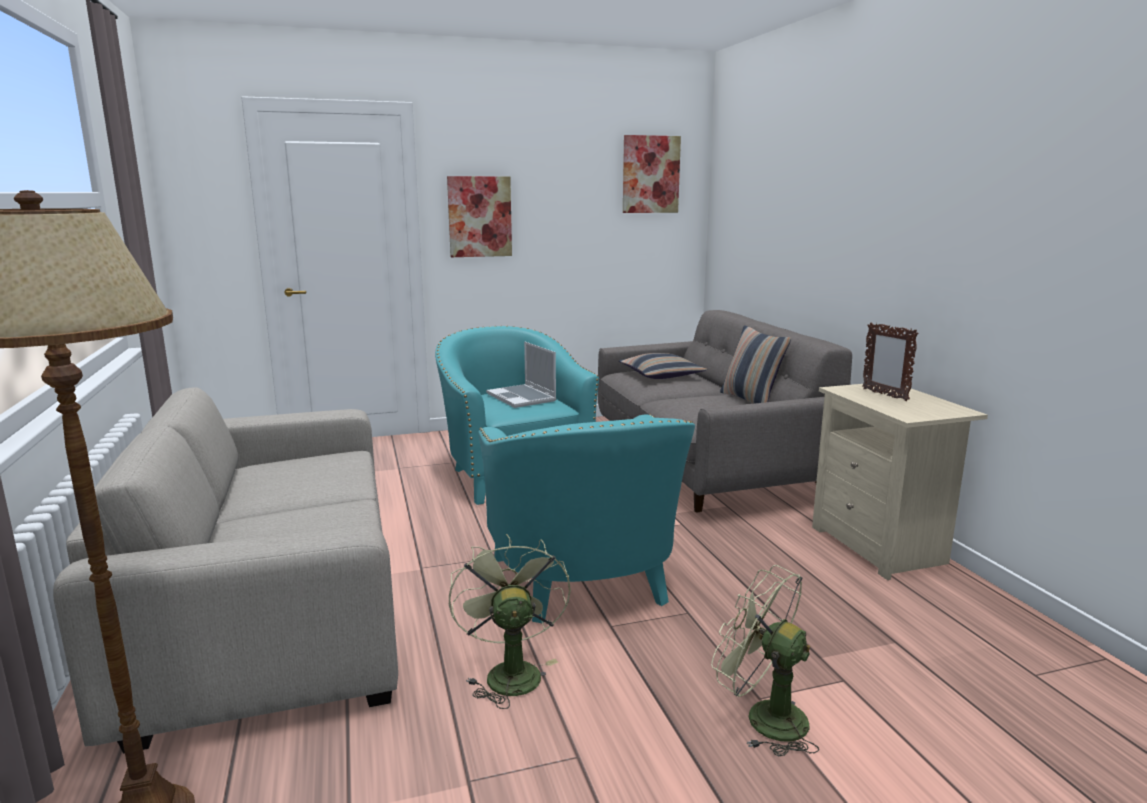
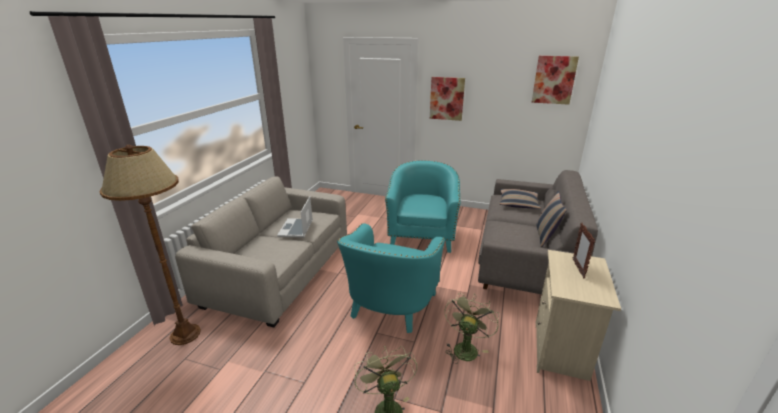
camera: 35 degrees right, 10 degrees up
(509, 672) = (320, 334): green fan -> green fan (465, 347)
(522, 398) = (428, 202): laptop -> laptop (296, 229)

